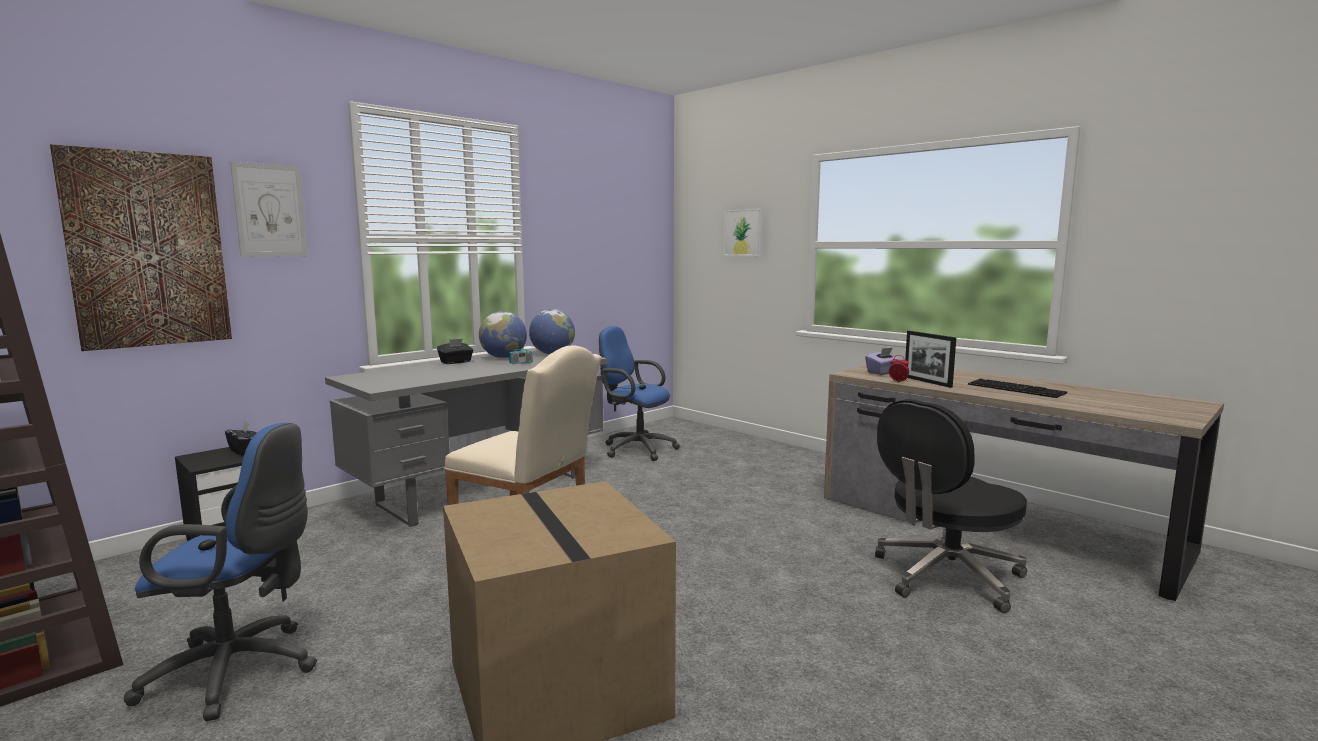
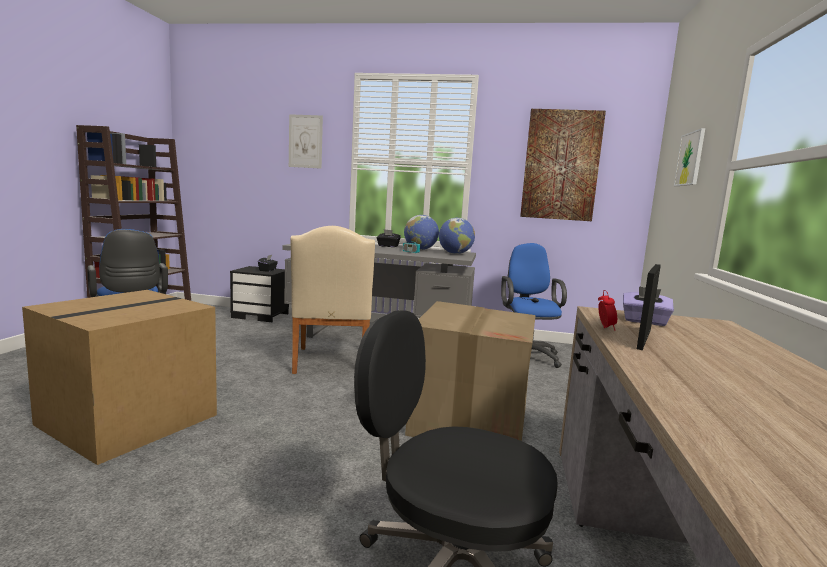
camera: 55 degrees right, 0 degrees up
(148, 250) = (251, 161): picture -> picture (561, 165)
(745, 510) = (469, 420): none -> cardboard box
(1017, 389) = (740, 385): keyboard -> none

